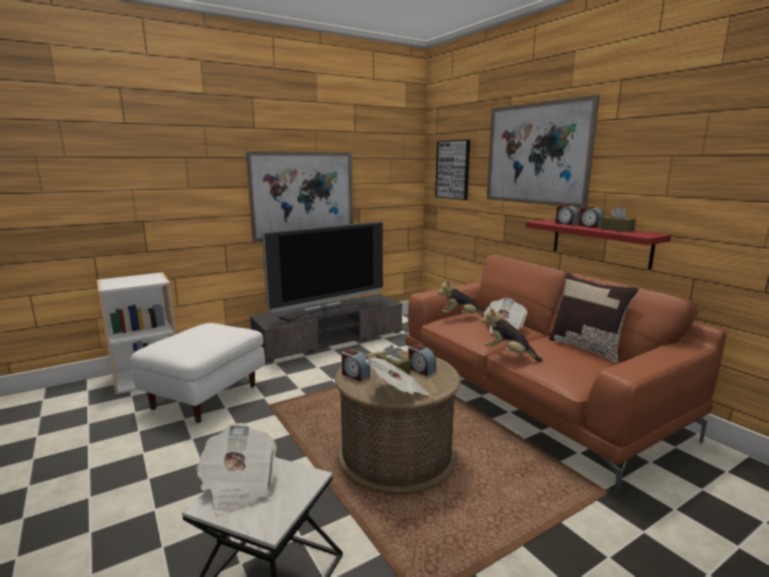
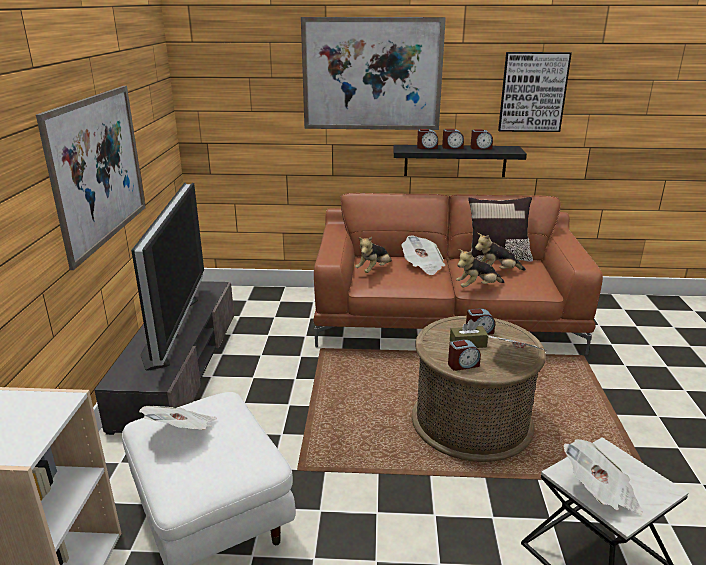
camera: 55 degrees left, 10 degrees up
(203, 331) = (182, 432): none -> newspaper
(453, 169) = (236, 93): picture -> picture (533, 92)
(554, 353) = (496, 271): none -> plush toy
(600, 243) = (455, 160): red shelf -> black shelf
(617, 230) = (481, 148): brown tissue box -> alarm clock

